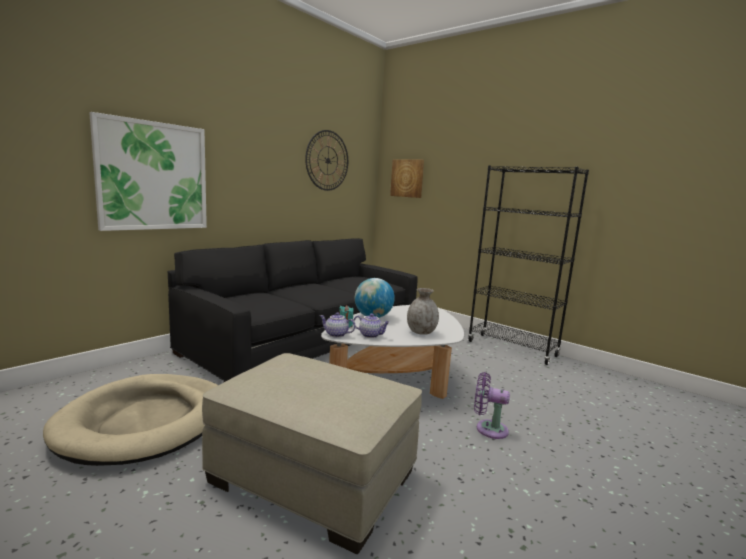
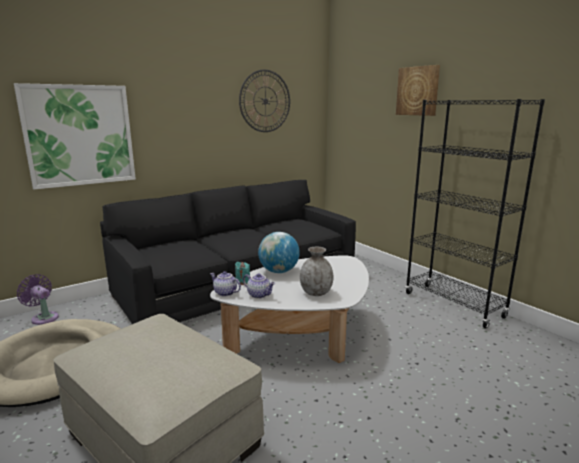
camera: 15 degrees right, 5 degrees up
(407, 178) = (354, 113): picture -> picture (418, 91)
(488, 429) = (369, 405): purple fan -> purple fan (43, 317)

